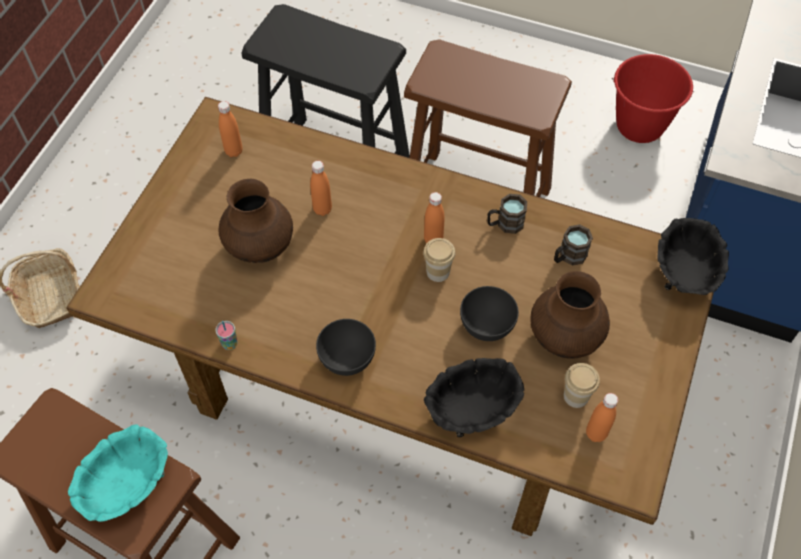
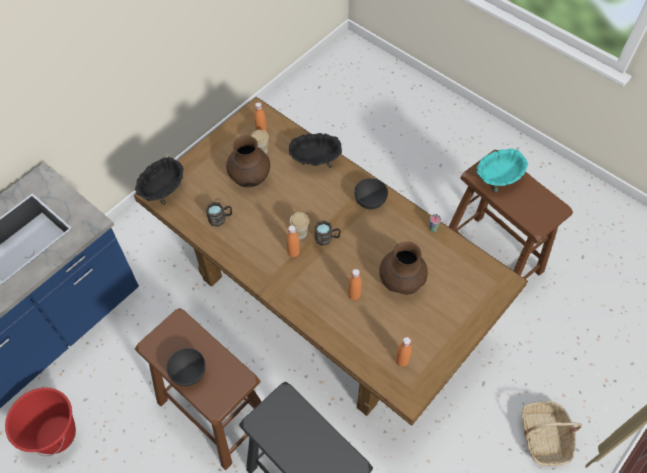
camera: 160 degrees left, 0 degrees up
(486, 325) = (287, 196): grey bowl -> grey bowl (189, 373)
(505, 224) = (245, 249): brown mug -> brown mug (327, 238)

